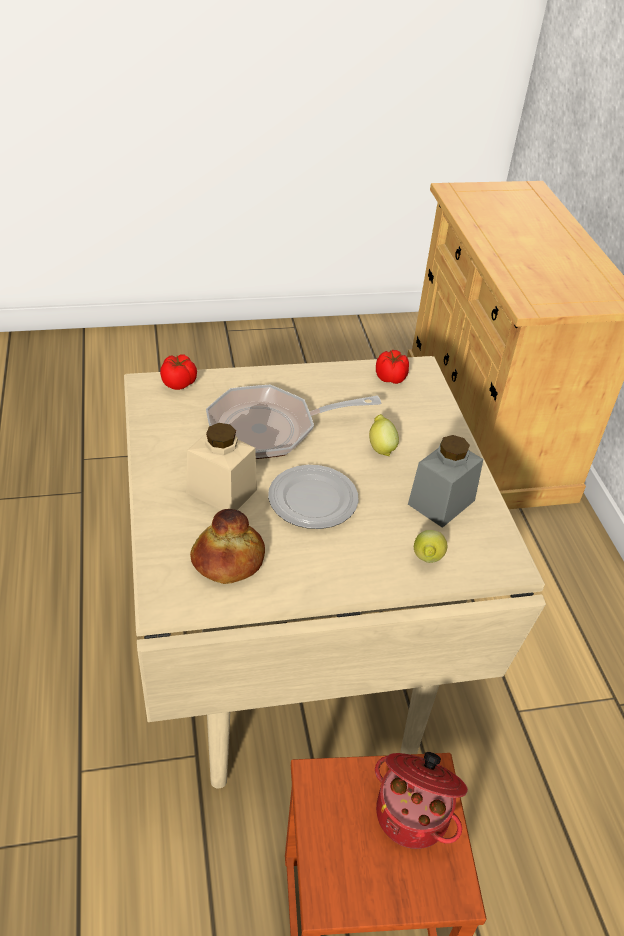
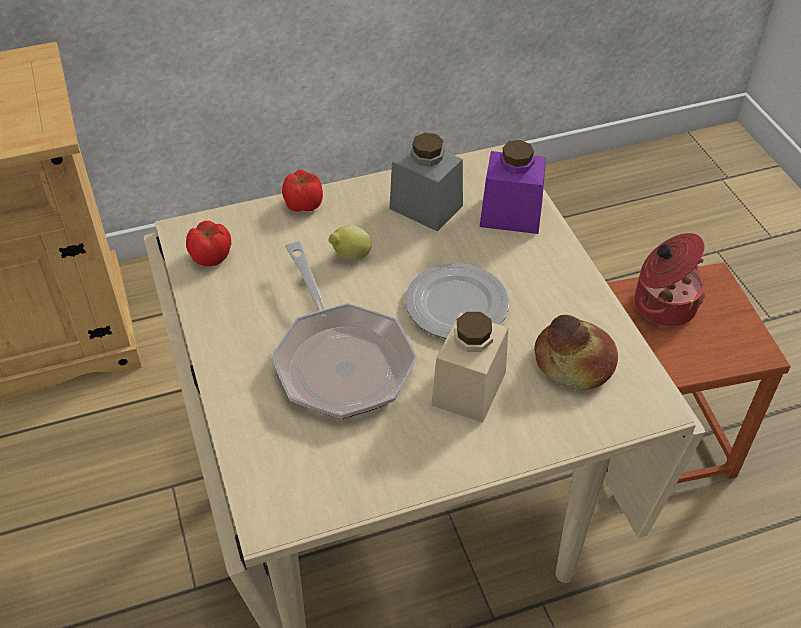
camera: 95 degrees left, 5 degrees up
(179, 383) = (259, 478): tomato -> tomato (303, 203)
(427, 560) = (511, 214): lemon -> purple jar

